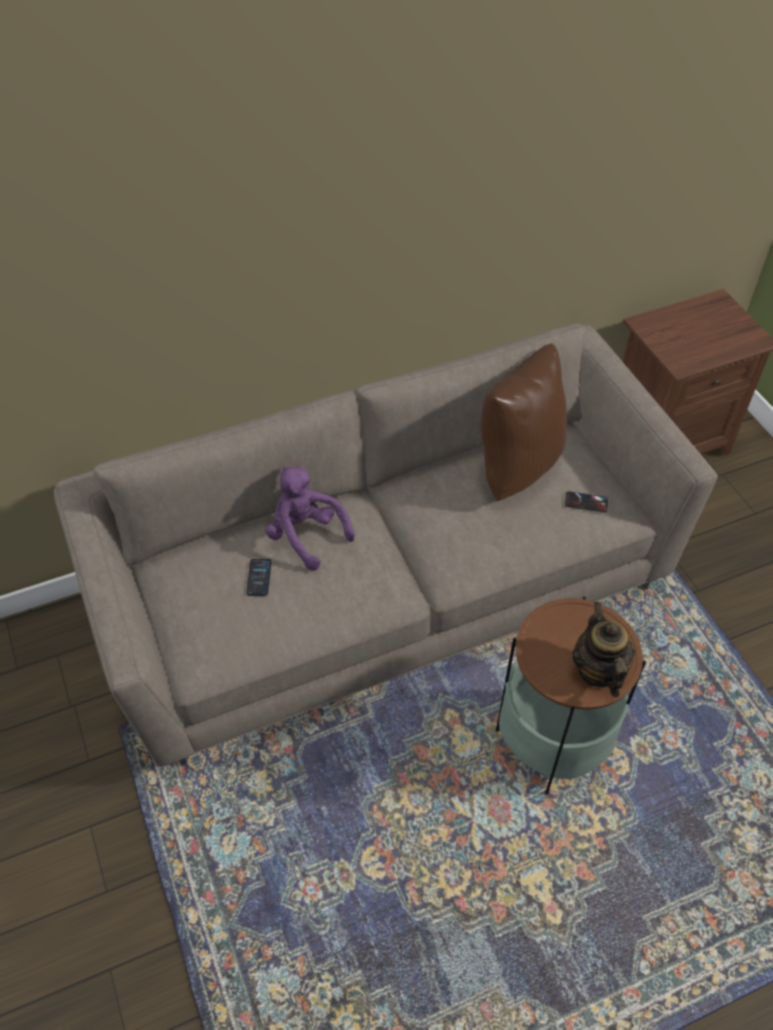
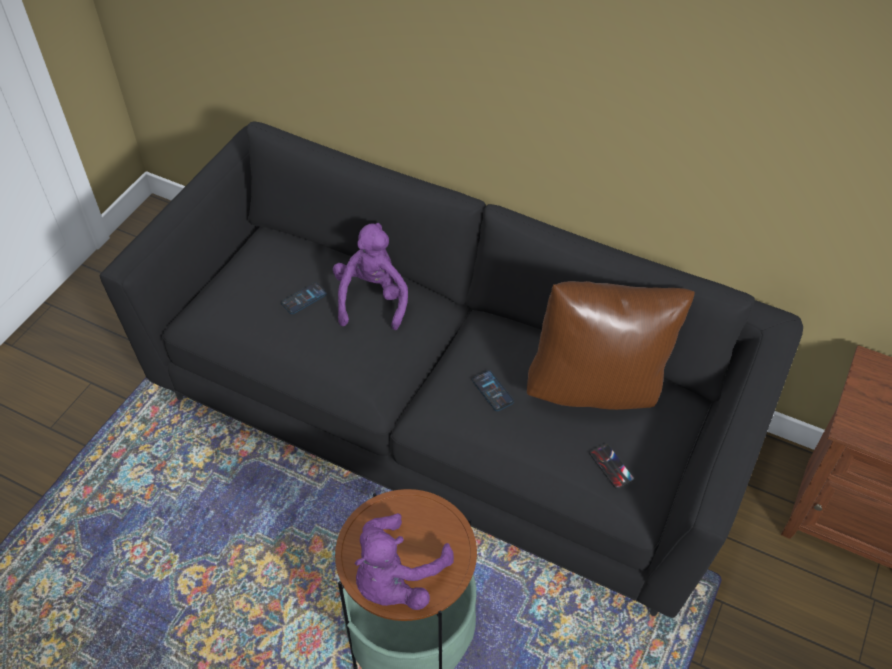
camera: 50 degrees right, 0 degrees up
(386, 592) = (447, 416): beige sofa -> black sofa
(465, 522) = (492, 391): none -> phone
(598, 670) = (396, 579): teapot -> purple plush toy

